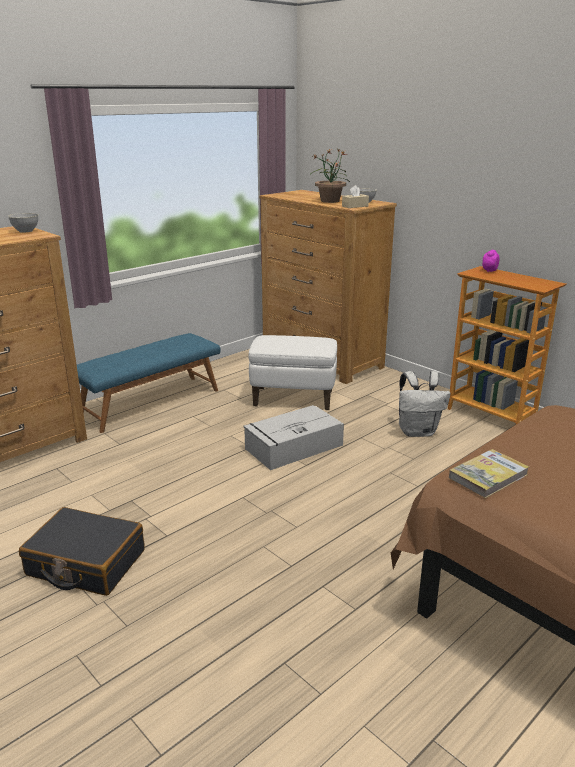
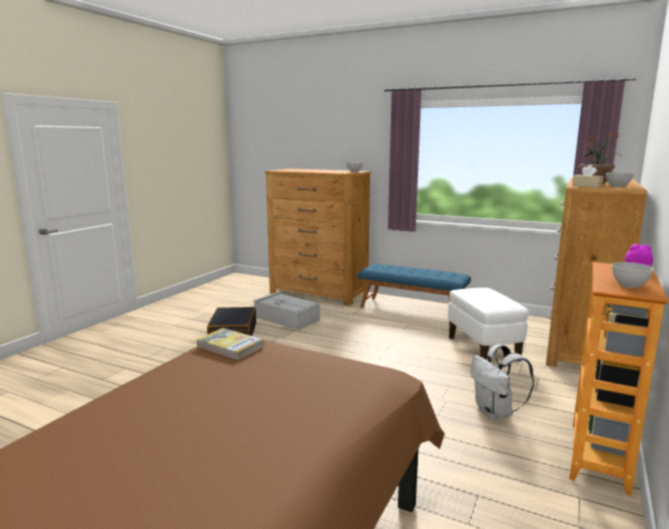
camera: 70 degrees right, 10 degrees down
(292, 447) = (402, 362): grey storage box -> grey storage box (286, 318)
(530, 282) = (629, 285): none -> grey bowl

